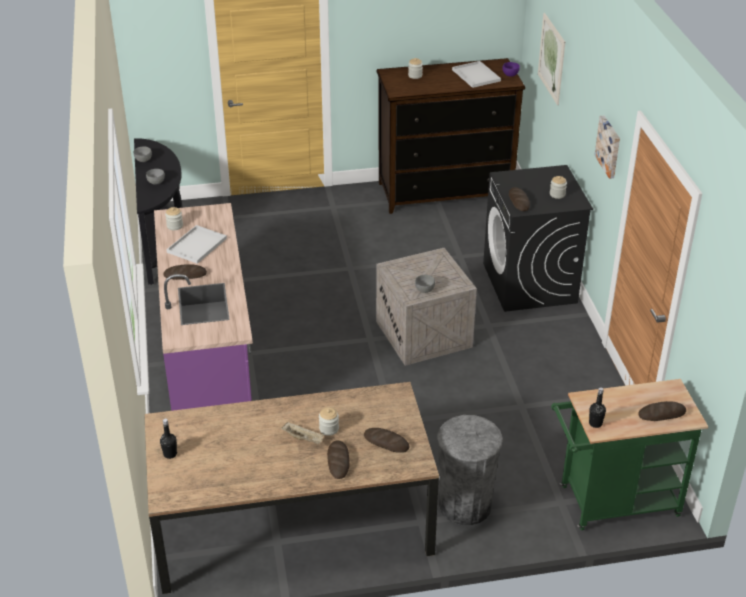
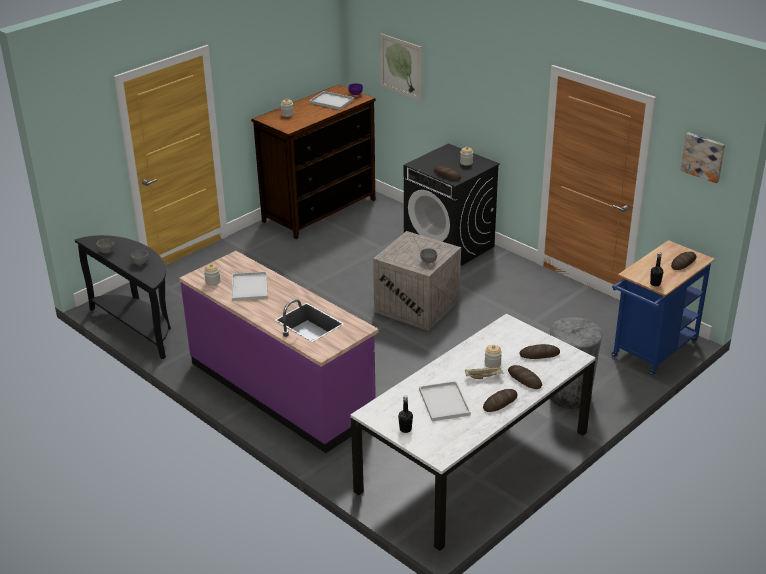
camera: 35 degrees left, 5 degrees down
(185, 275) = (268, 309): bread -> bread (500, 402)
(236, 444) = (443, 401): none -> white tray
(291, 524) = (473, 462): brown dining table -> white dining table
(609, 146) = (513, 106): picture -> picture (703, 157)
(612, 503) = (651, 352): green cart -> blue cart

